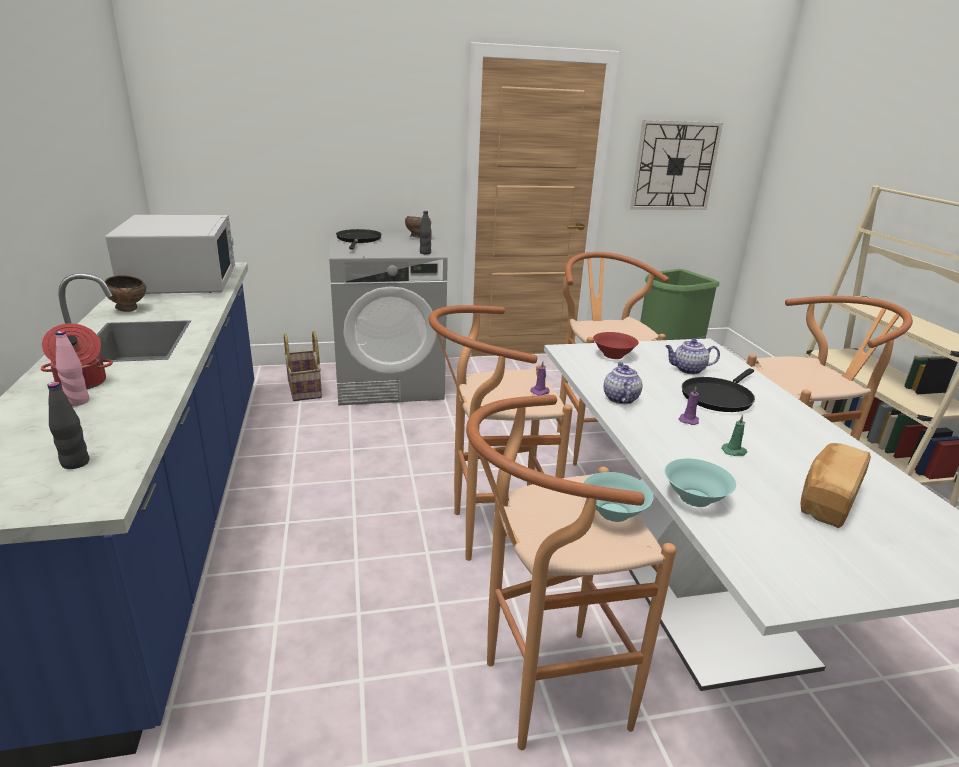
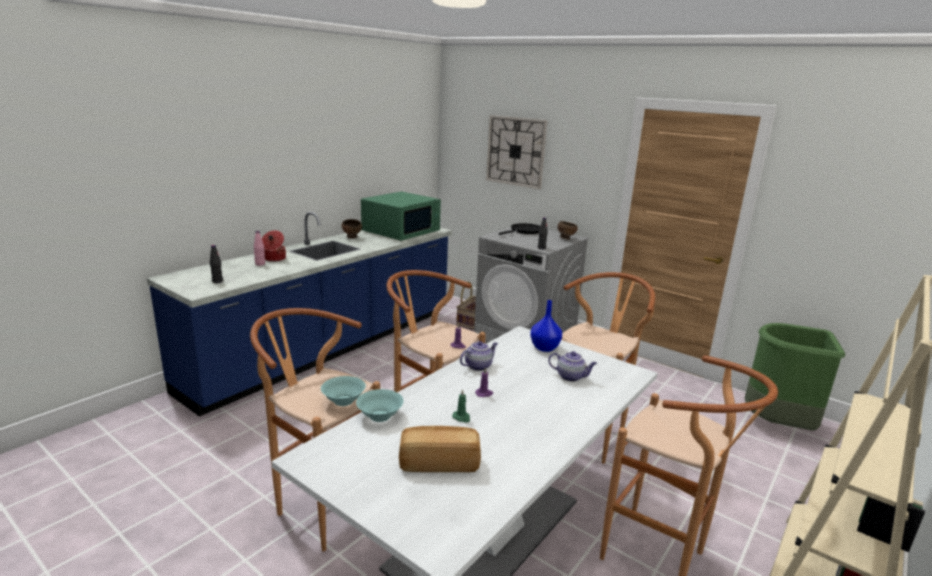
camera: 50 degrees right, 5 degrees down
(182, 280) = (401, 231): white microwave -> green microwave
(614, 355) = (545, 348): red bowl -> blue vase
(674, 166) = (838, 221): wall clock -> wall clock (516, 151)
(688, 370) = (571, 377): teapot -> teapot turned 150 degrees clockwise
(718, 397) = (542, 396): black frying pan -> none

